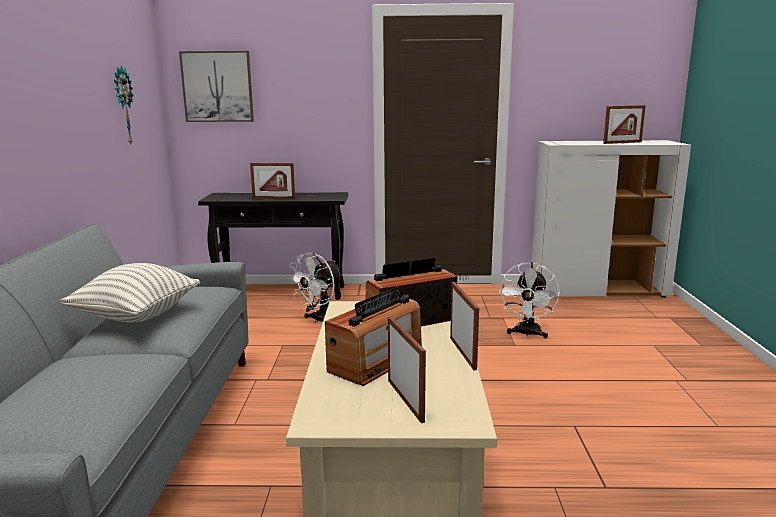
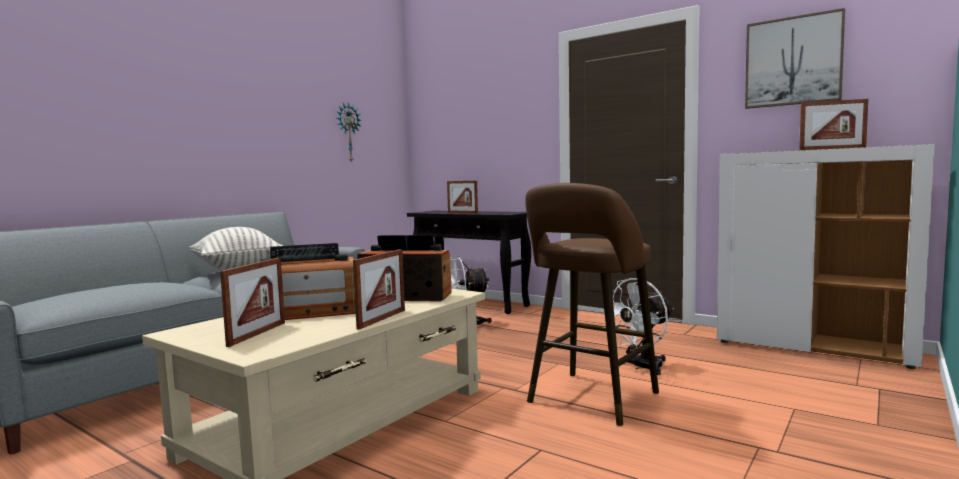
camera: 35 degrees right, 10 degrees down
(217, 86) = (442, 121): picture -> picture (793, 61)
(539, 373) = (590, 400): none -> brown stool

